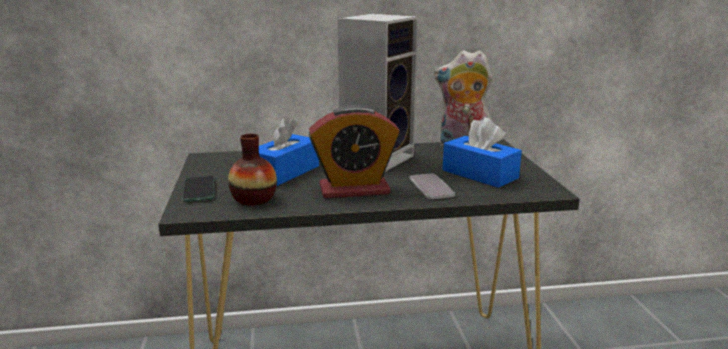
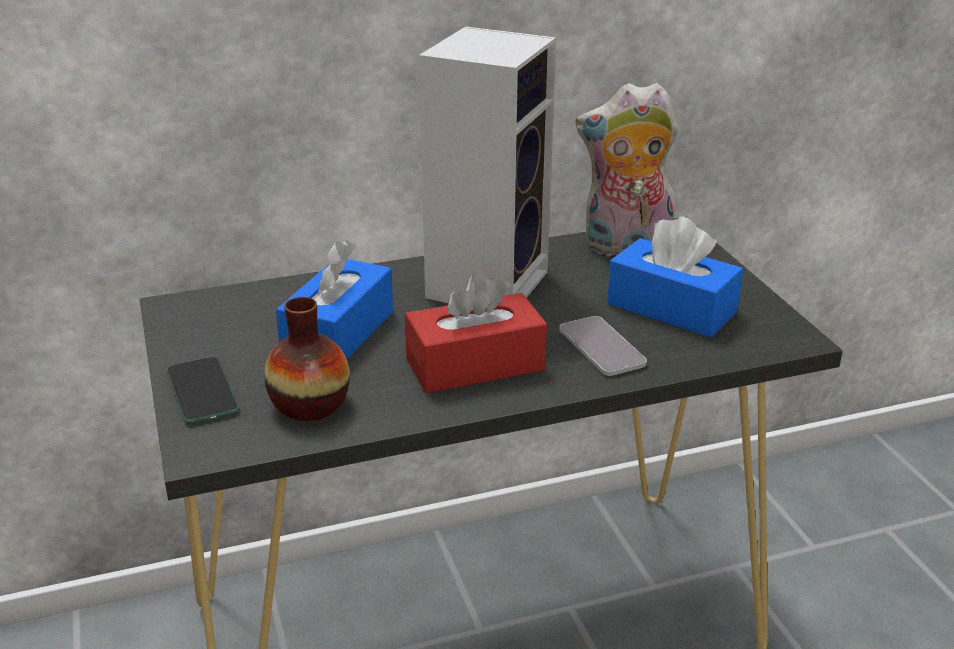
camera: 10 degrees left, 10 degrees up
(354, 189) = (475, 365): alarm clock -> red tissue box

